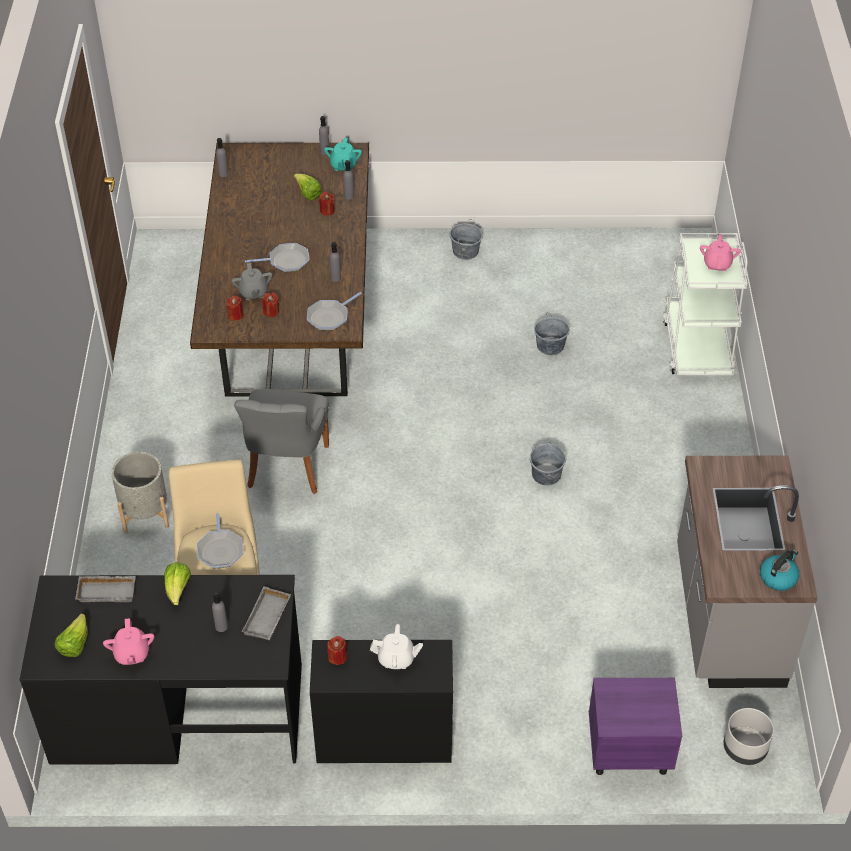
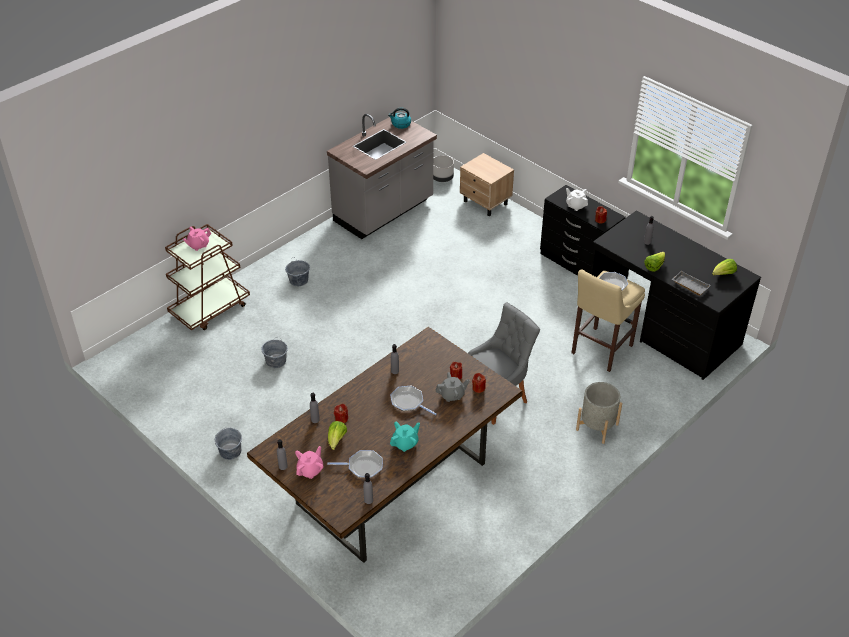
camera: 135 degrees left, 5 degrees down
(132, 654) = (698, 256): pink teapot -> pink teapot (310, 470)
(253, 292) = (452, 395): grey teapot -> grey teapot turned 45 degrees clockwise
(268, 618) = (622, 233): grey tray -> none
(330, 317) = (427, 350): frying pan -> frying pan (363, 466)
(343, 165) = (287, 445): turquoise teapot -> turquoise teapot (405, 443)
(546, 474) = (373, 306): grey bucket -> grey bucket (299, 280)
(627, 750) = (485, 203): purple nightstand -> beige nightstand
(697, 346) = (210, 309): white cart -> brown cart

